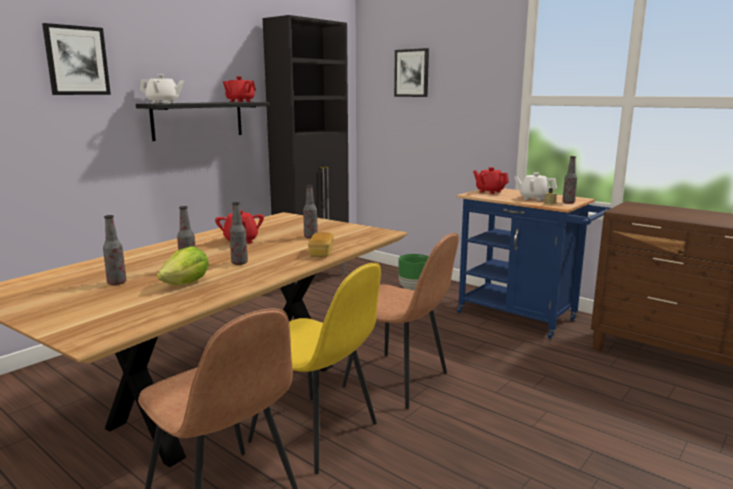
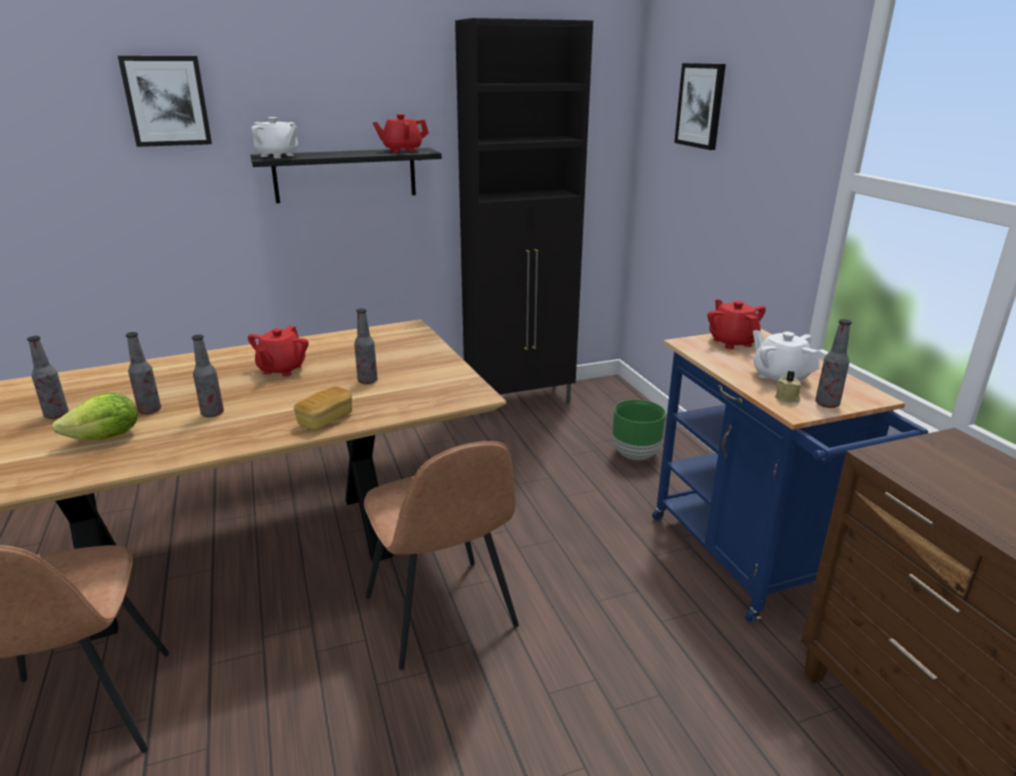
camera: 30 degrees right, 10 degrees up
(316, 434) = (262, 661): yellow chair -> none

